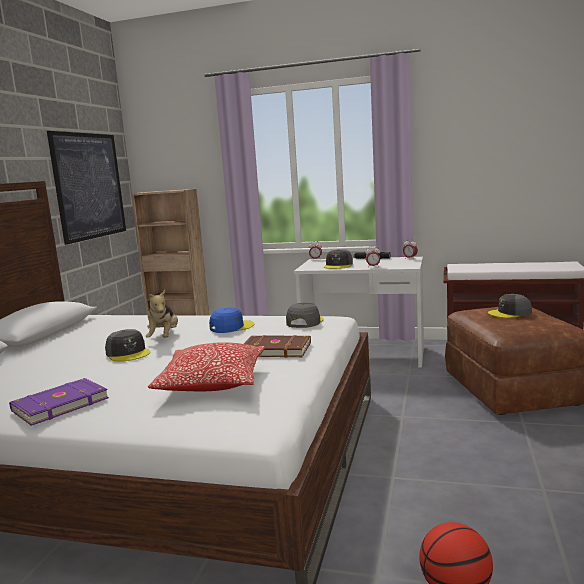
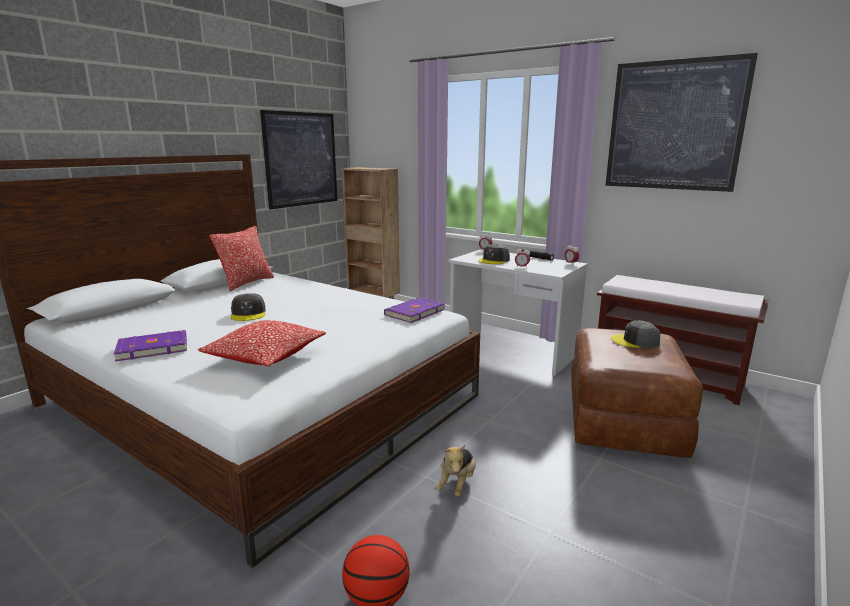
camera: 20 degrees right, 5 degrees up
(76, 328) = (246, 283): none -> pillow
(164, 337) = (292, 304): plush toy -> plush toy (457, 484)
(231, 327) = (350, 305): blue cap -> none
(276, 349) = (354, 335): brown book -> none
(304, 322) = (413, 312): grey cap -> purple book
(480, 124) = (674, 126): none -> picture

